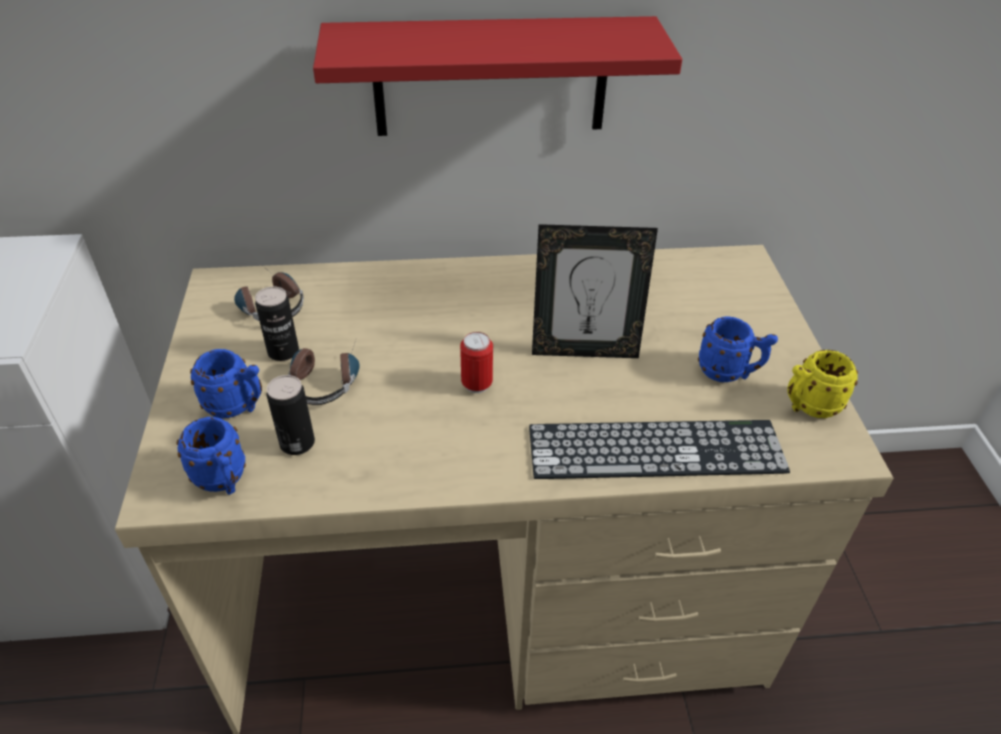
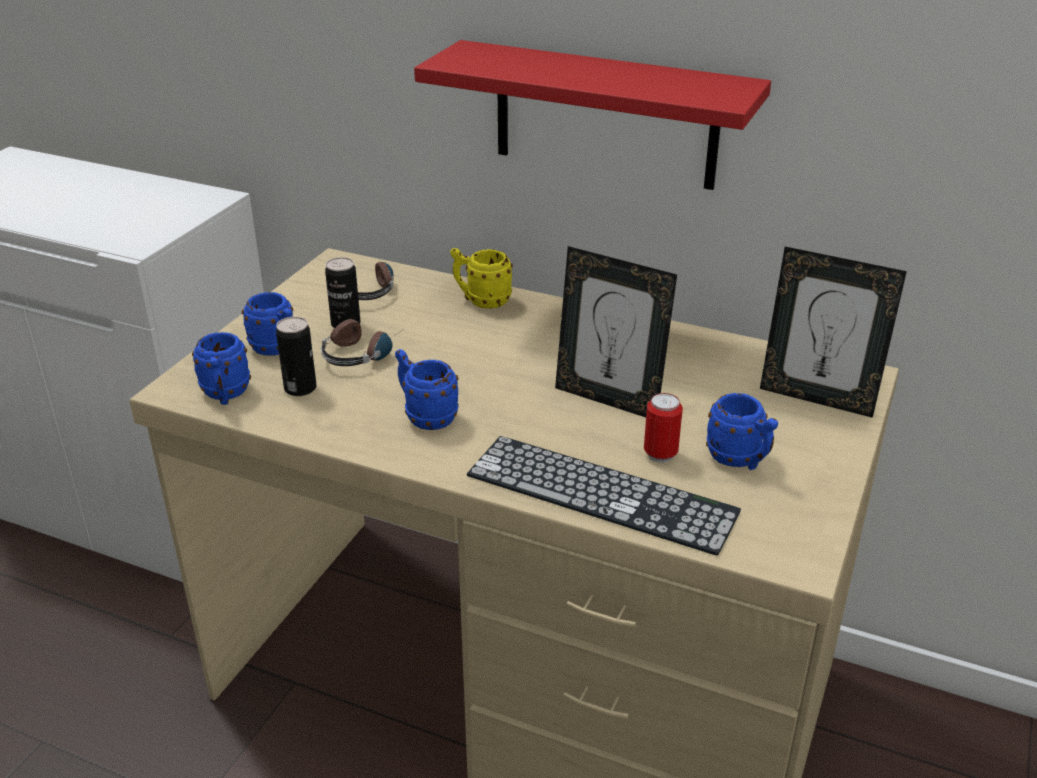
camera: 30 degrees right, 10 degrees down
(444, 428) = (425, 416): none -> blue mug
(477, 384) = (483, 394): can -> can (660, 454)
(733, 292) = (817, 398): none -> picture frame
(808, 406) = (798, 513): yellow mug -> yellow mug (481, 300)

